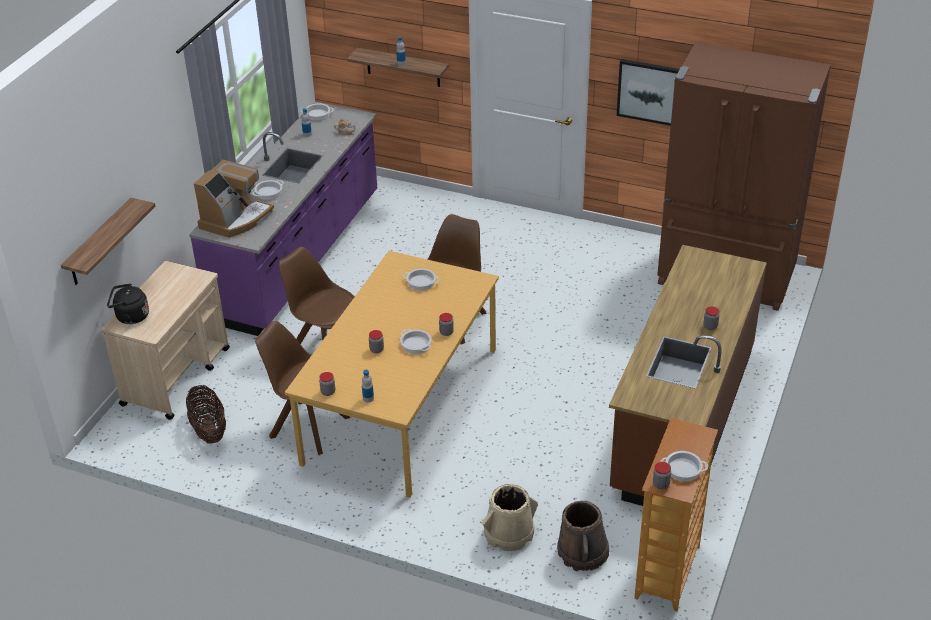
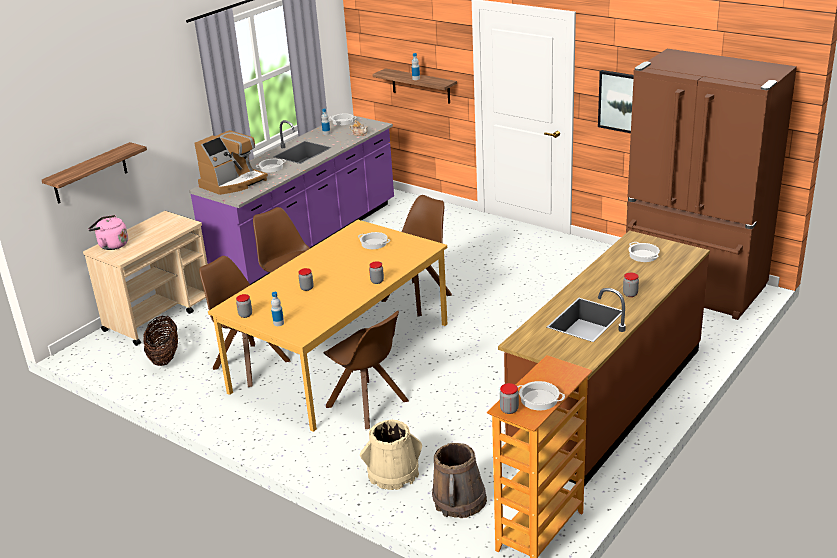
camera: 15 degrees right, 10 degrees down
(130, 317) = (111, 245): black kettle -> pink kettle
(416, 344) = (344, 287): cooking pot -> cooking pot (644, 255)
(453, 458) = (369, 405): none -> brown chair

